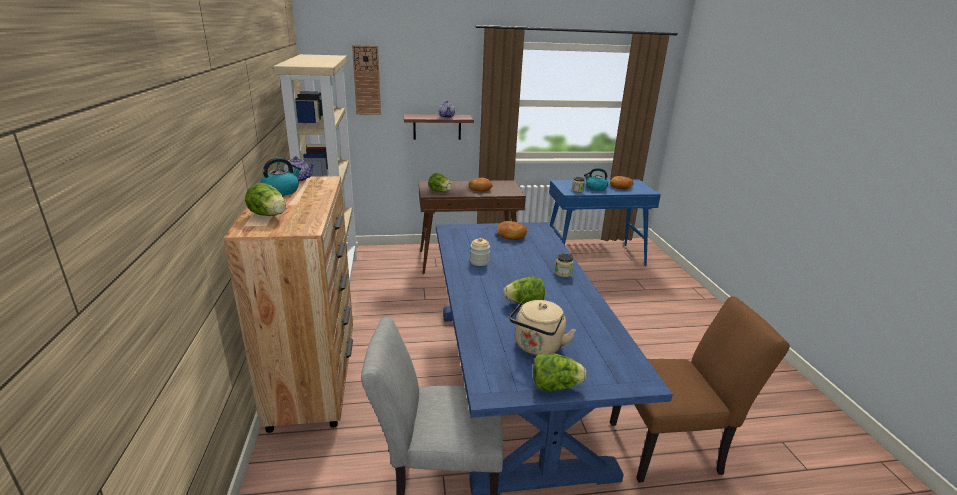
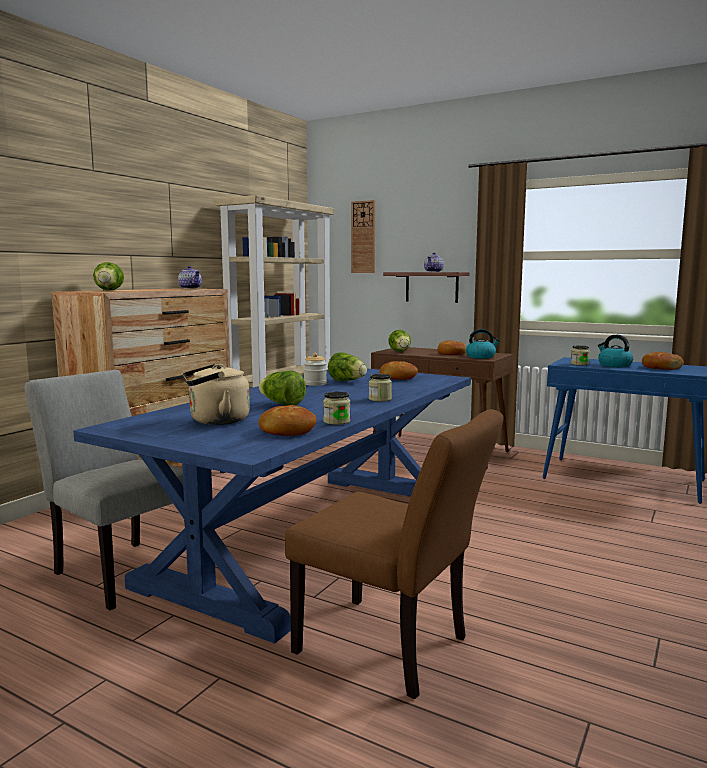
camera: 40 degrees right, 15 degrees down
(281, 191) = (158, 289): kettle -> kettle (481, 357)
(555, 386) = (163, 437): lettuce -> lettuce (347, 381)
(602, 315) = (336, 421): none -> jar
(604, 341) = (287, 431): none -> bread

